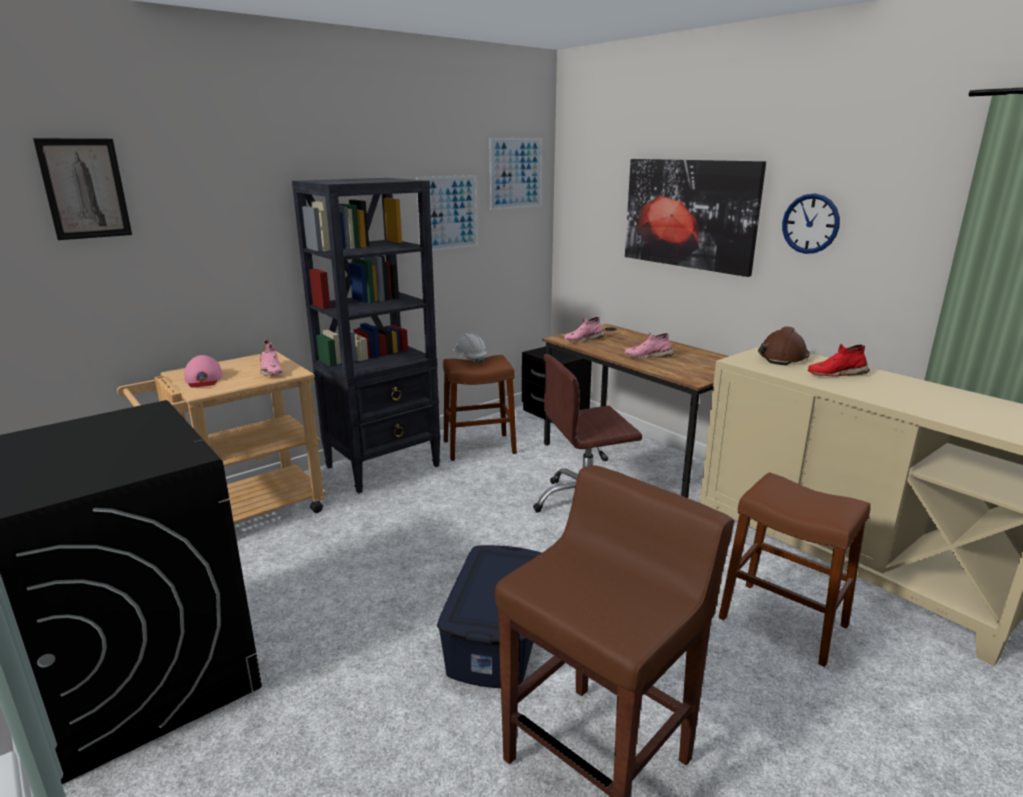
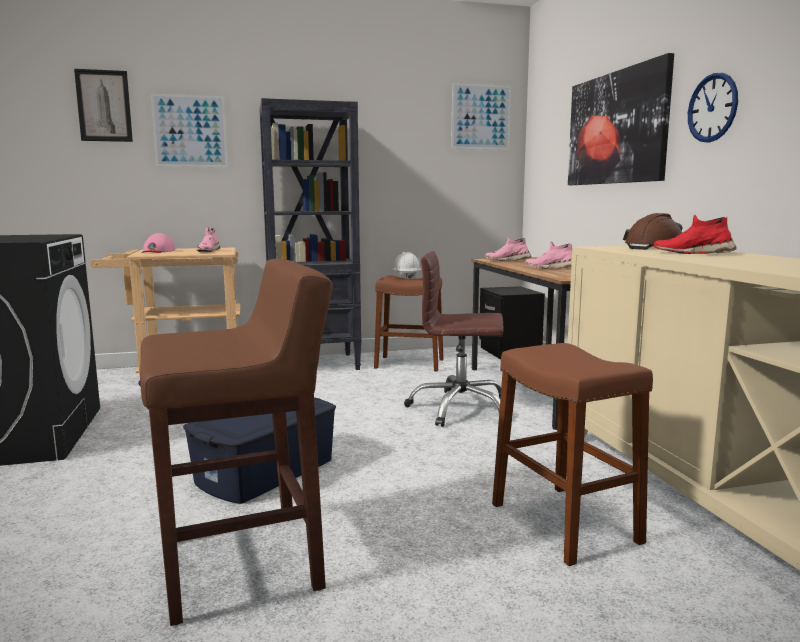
camera: 25 degrees right, 10 degrees down
(448, 213) = (406, 148): picture -> picture (190, 131)

